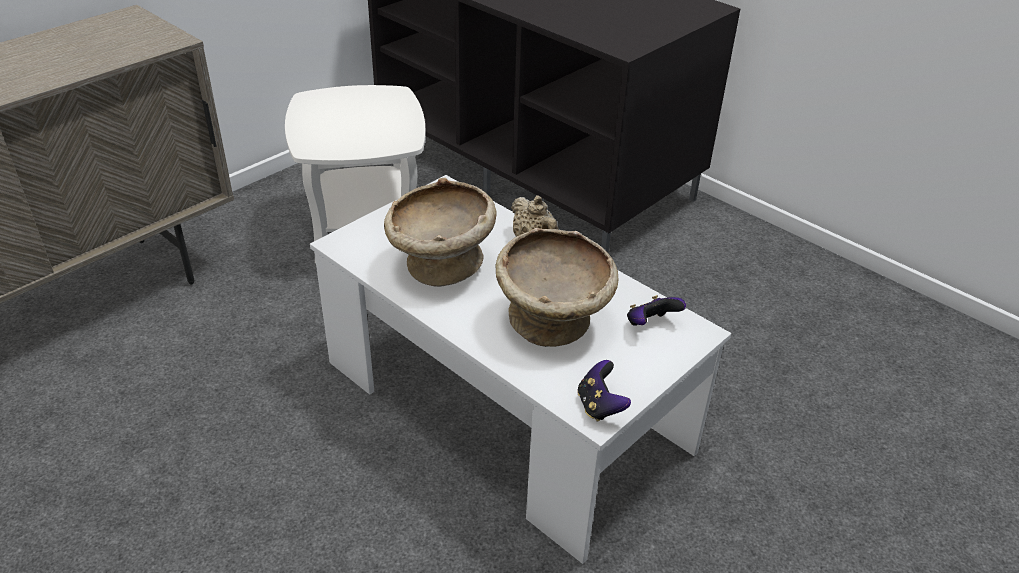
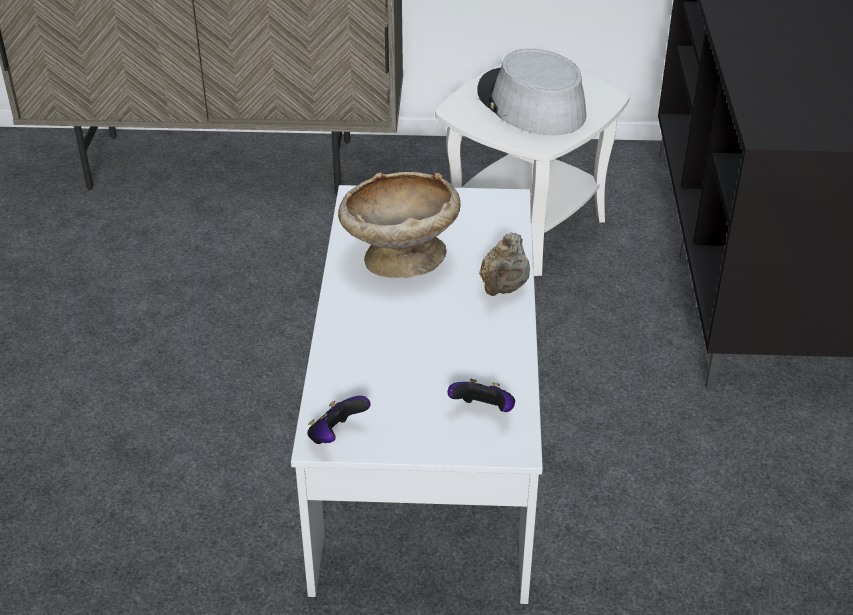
camera: 50 degrees right, 0 degrees up
(355, 121) = (530, 104): none -> grey hat
(553, 322) = (410, 355): beige bowl -> none

